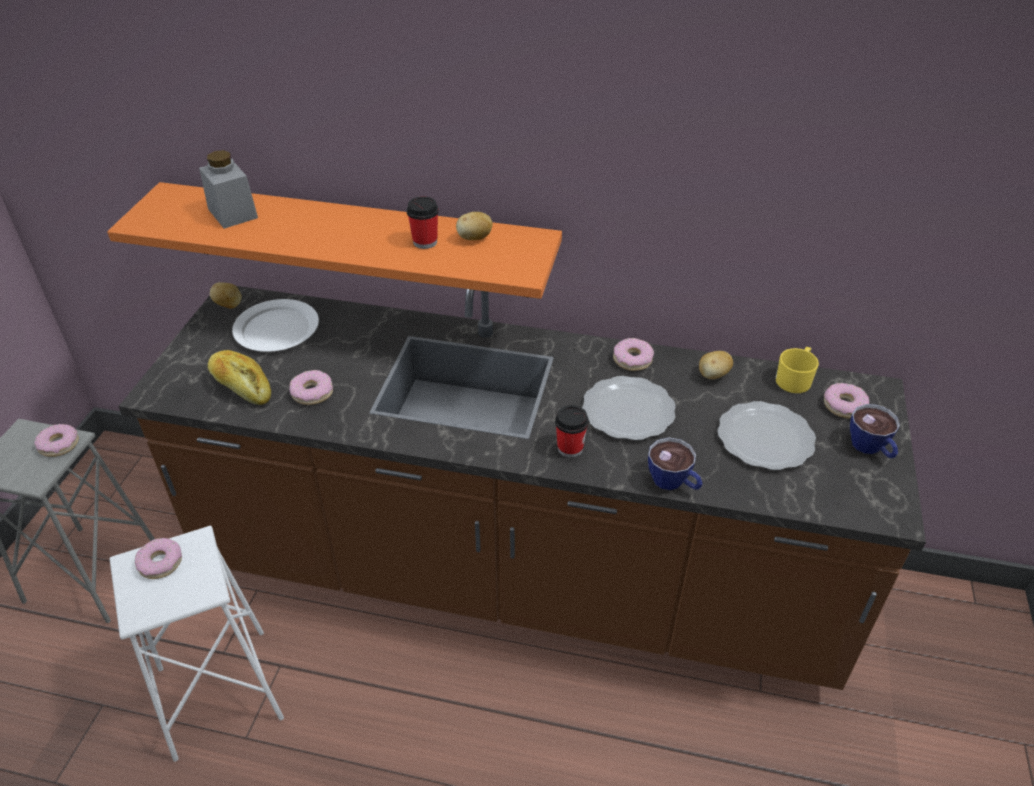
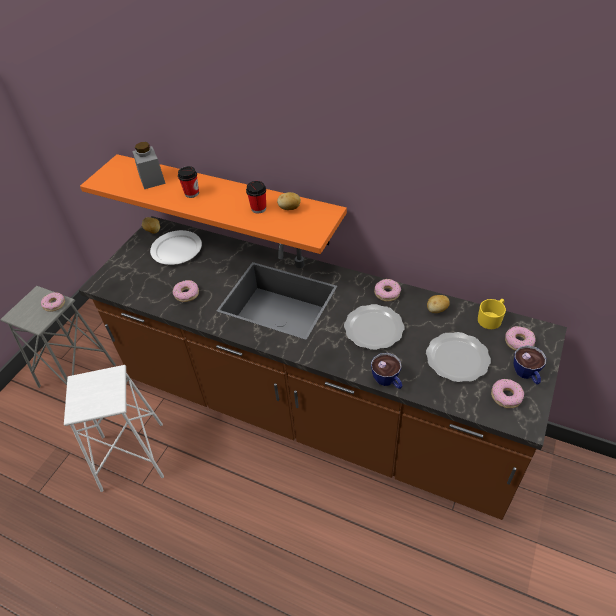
camera: 15 degrees right, 5 degrees up
(160, 563) = (93, 383): donut -> donut (506, 396)
(241, 386) = (148, 285): bread -> none
(570, 448) = (330, 349): cup -> cup (192, 193)

